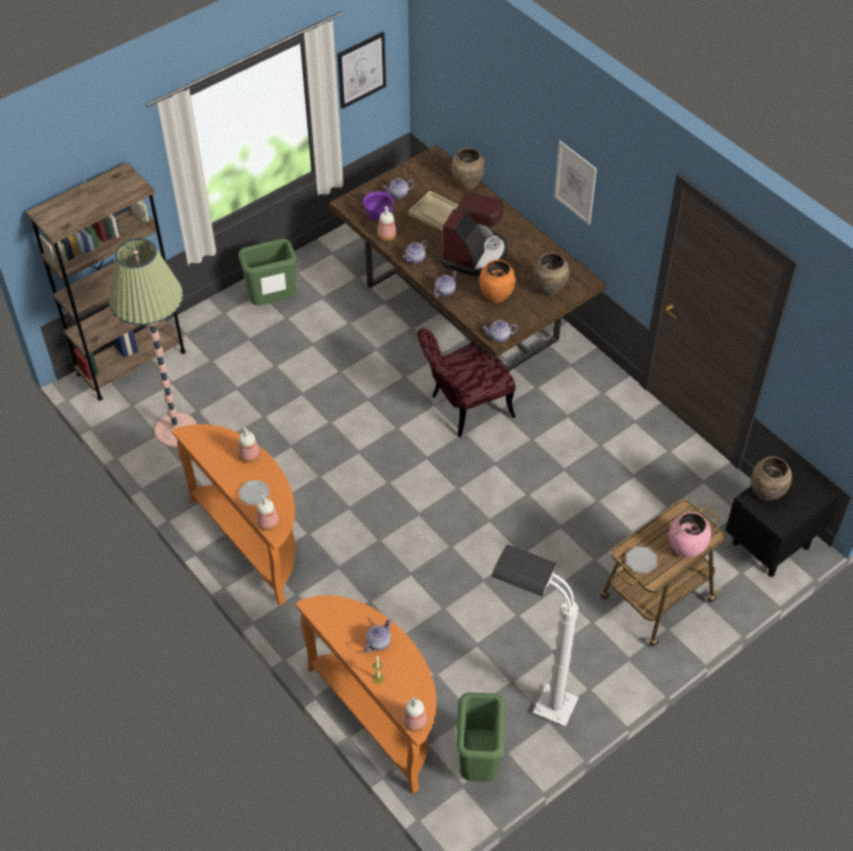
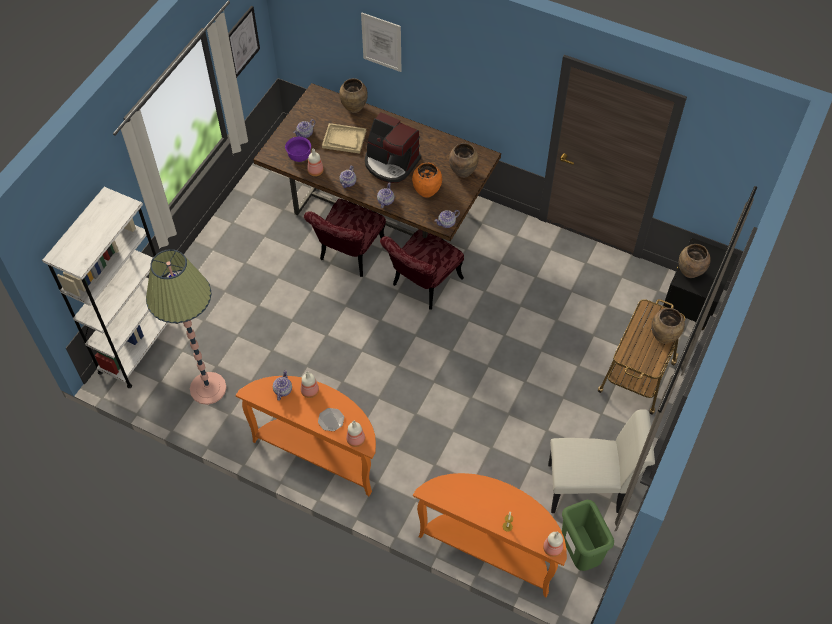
camera: 25 degrees left, 5 degrees up
(131, 363) = (139, 346): brown bookcase -> white bookcase
(273, 303) = (227, 254): green trash can -> none
(378, 642) = (491, 499): teapot -> teapot (282, 390)
(401, 349) = (349, 256): none -> red chair
(474, 254) = (391, 163): coffee machine -> coffee machine turned 120 degrees clockwise
(531, 698) = (590, 488): white floor lamp -> white chair
(575, 182) = (459, 83): picture -> picture (381, 42)
(641, 560) = (638, 357): plate -> none
(685, 550) = (663, 337): pink vase -> brown vase

